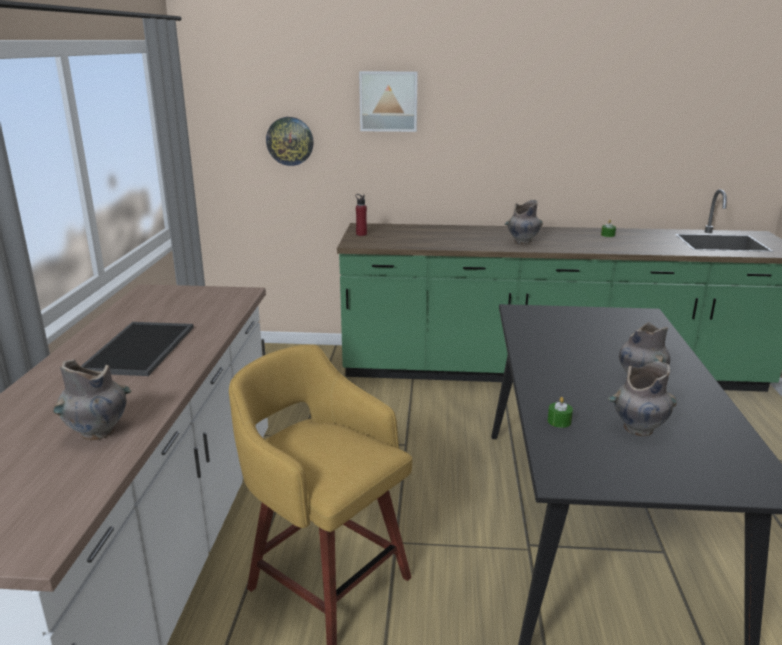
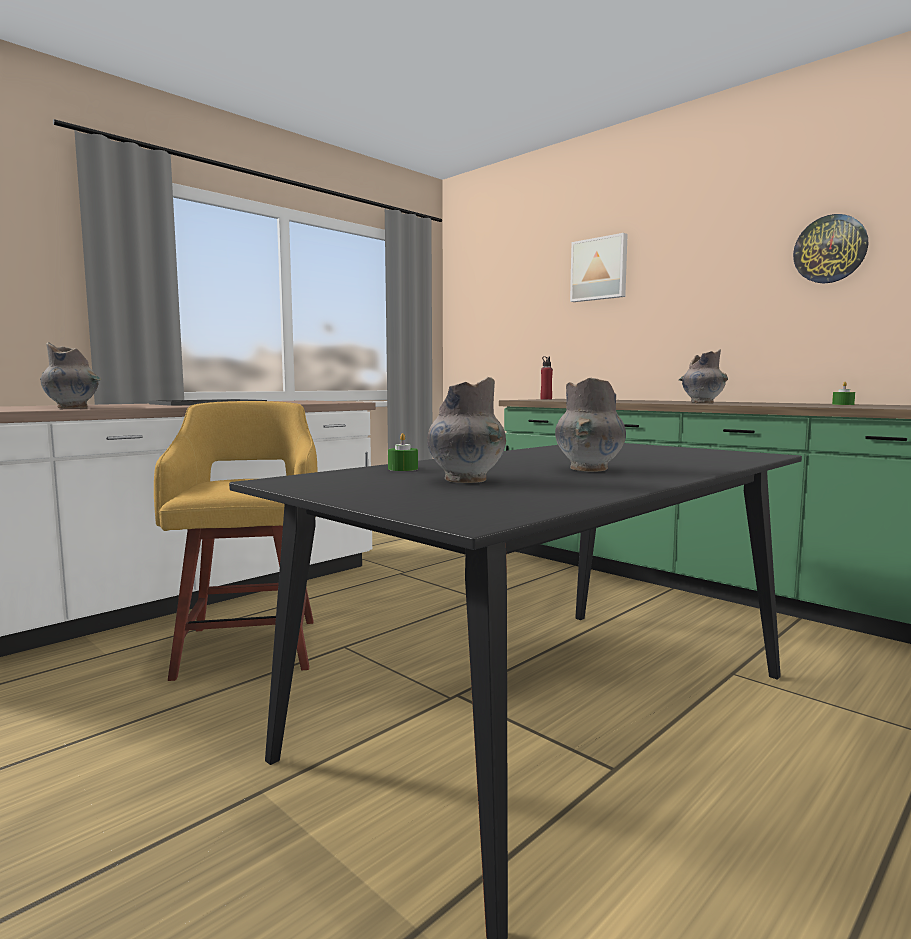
camera: 40 degrees right, 15 degrees down
(290, 141) = (516, 319): wall clock -> wall clock (830, 249)

